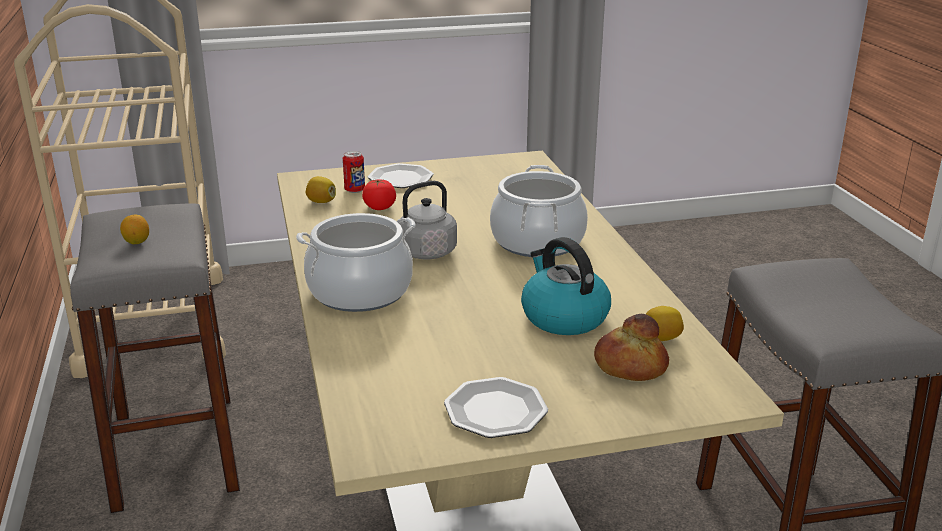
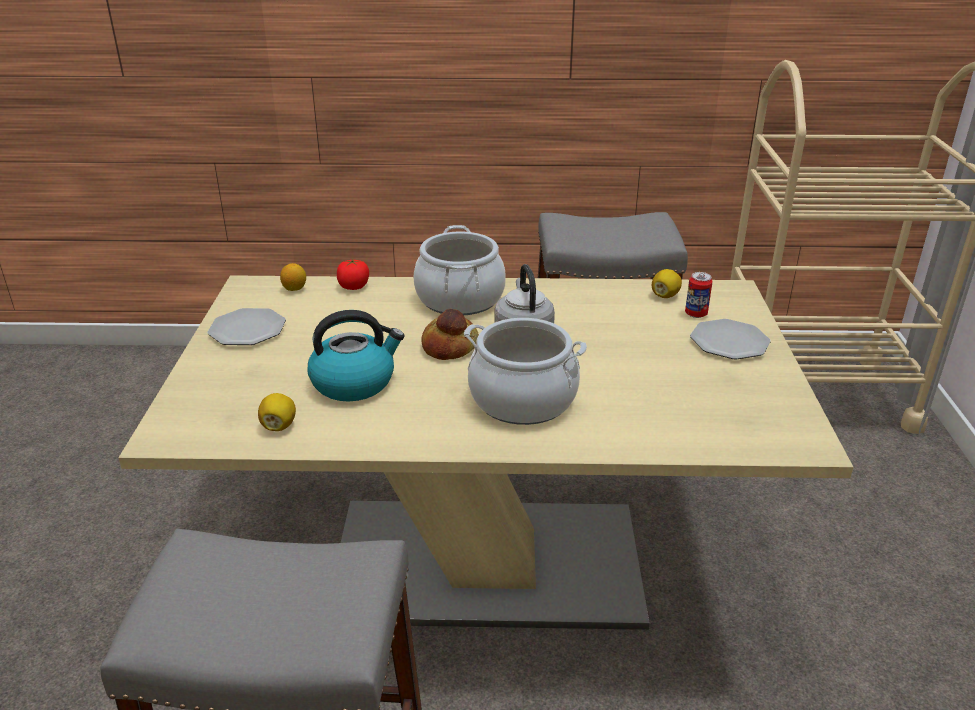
camera: 105 degrees right, 5 degrees up
(136, 242) = (603, 228): lemon -> lemon (294, 289)
(379, 207) = (644, 323): tomato -> tomato (353, 286)
(629, 366) = (251, 397): bread -> bread (450, 347)

